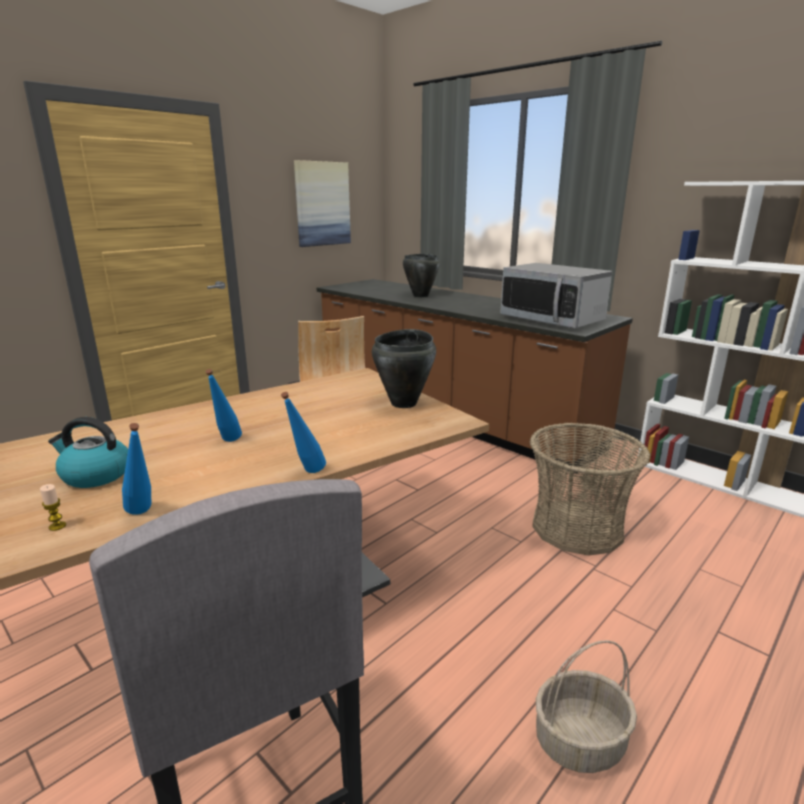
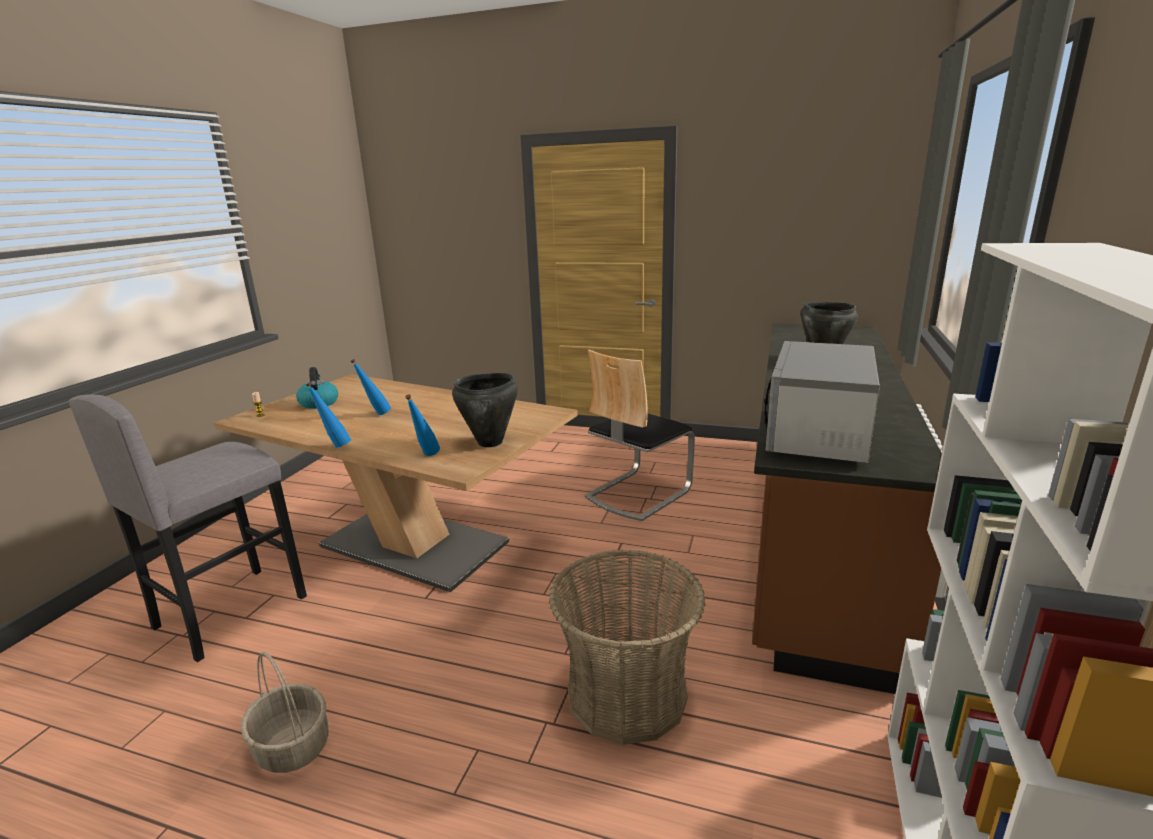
camera: 65 degrees right, 0 degrees up
(143, 514) = (273, 426): blue bottle -> blue bottle (426, 456)
(322, 204) = (800, 225): picture -> none

